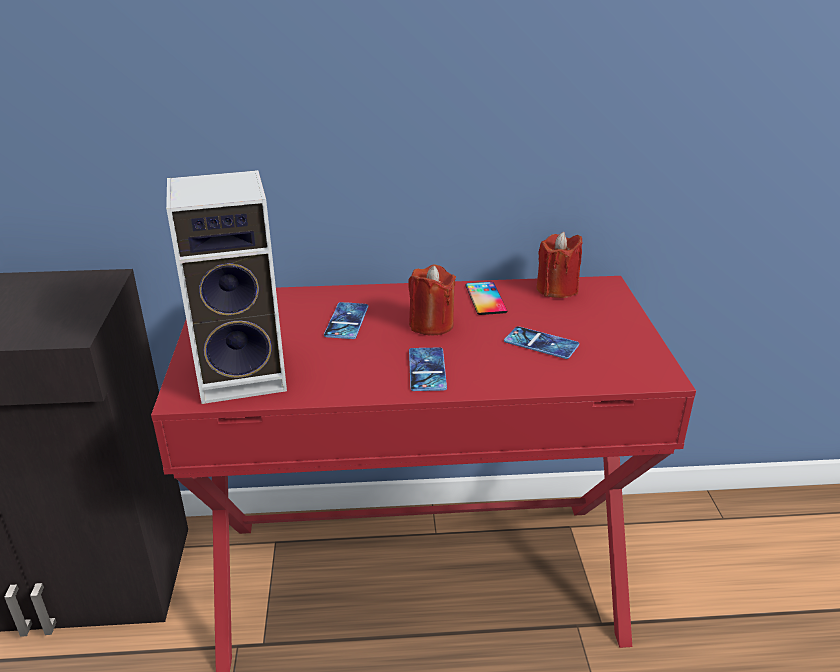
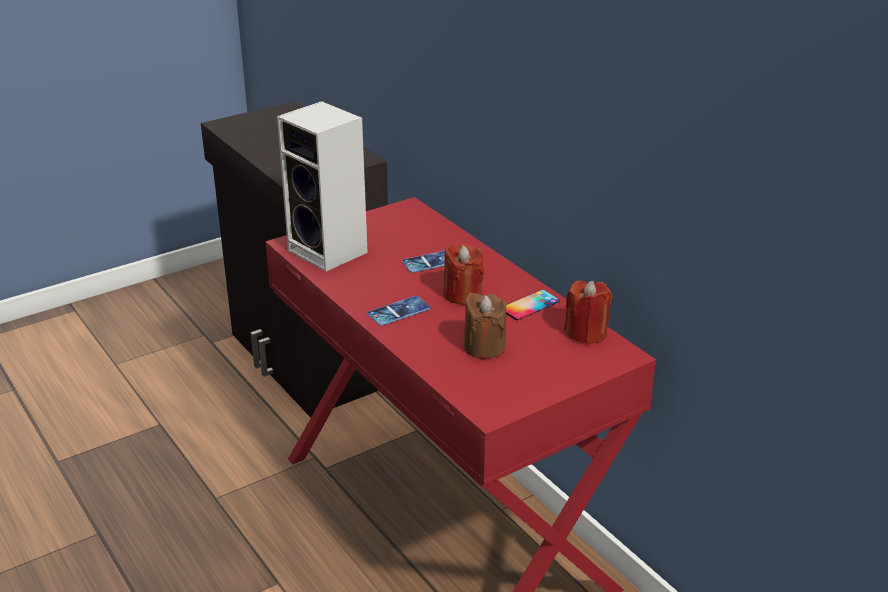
camera: 60 degrees right, 0 degrees up
(541, 343) = (484, 347): phone -> brown candle

